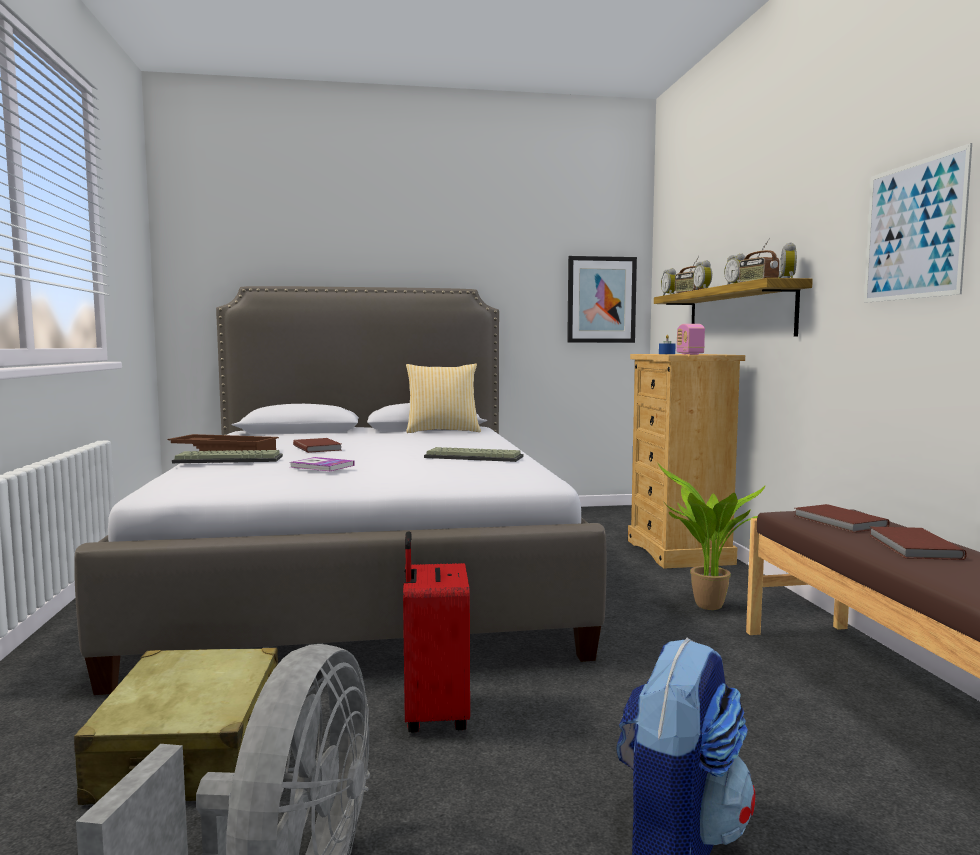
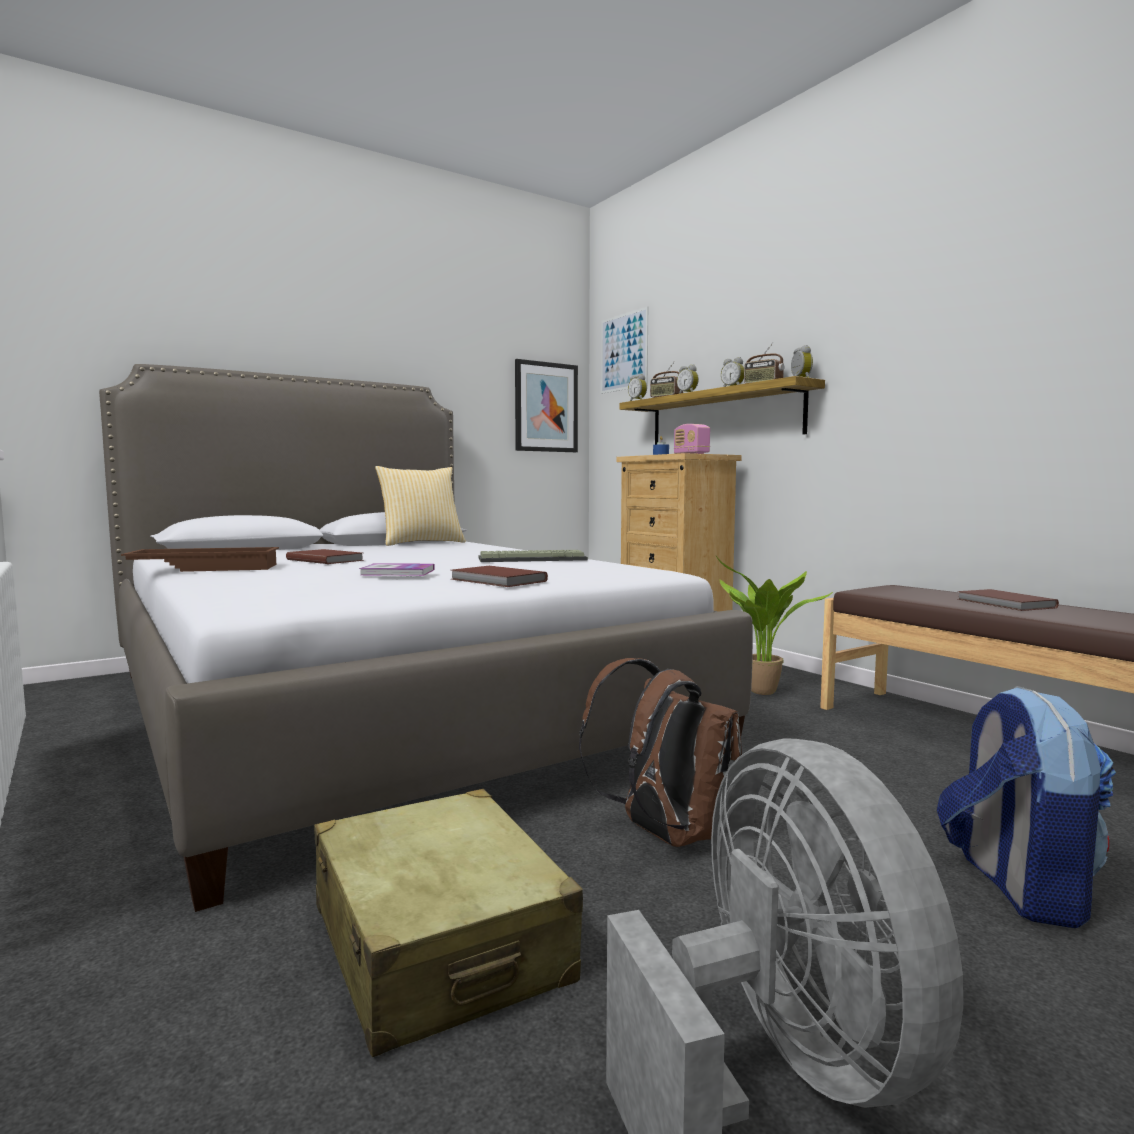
camera: 25 degrees left, 0 degrees up
(230, 459) = (251, 573): keyboard -> none
(434, 715) = (663, 834): red suitcase -> brown backpack
(839, 522) = (912, 592): brown book -> brown book (497, 580)
(913, 230) = (952, 333): picture -> picture (624, 352)

